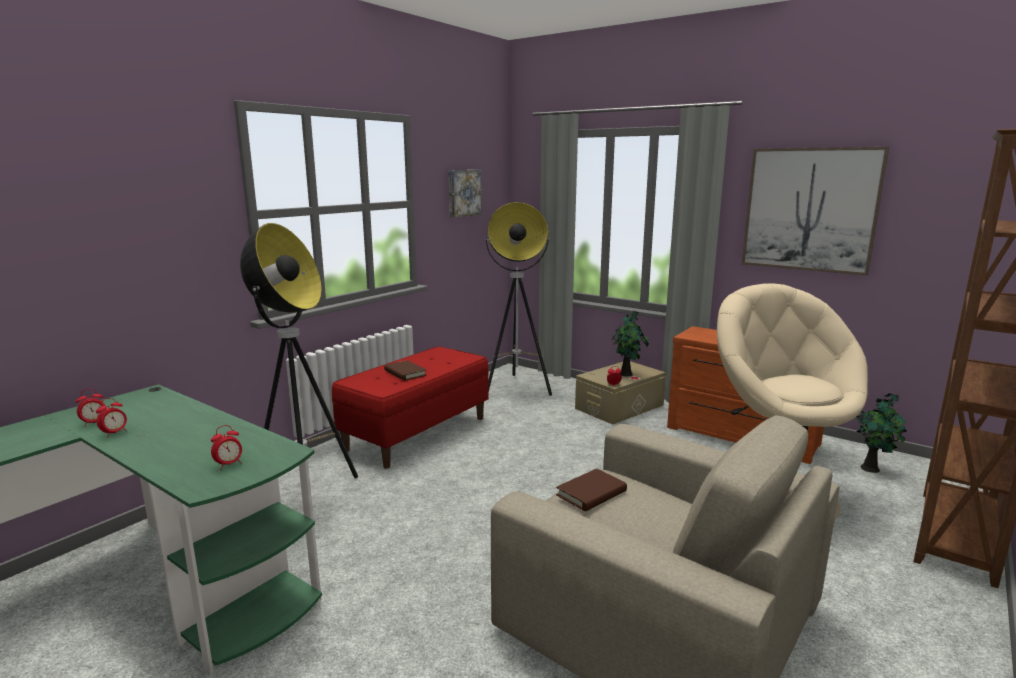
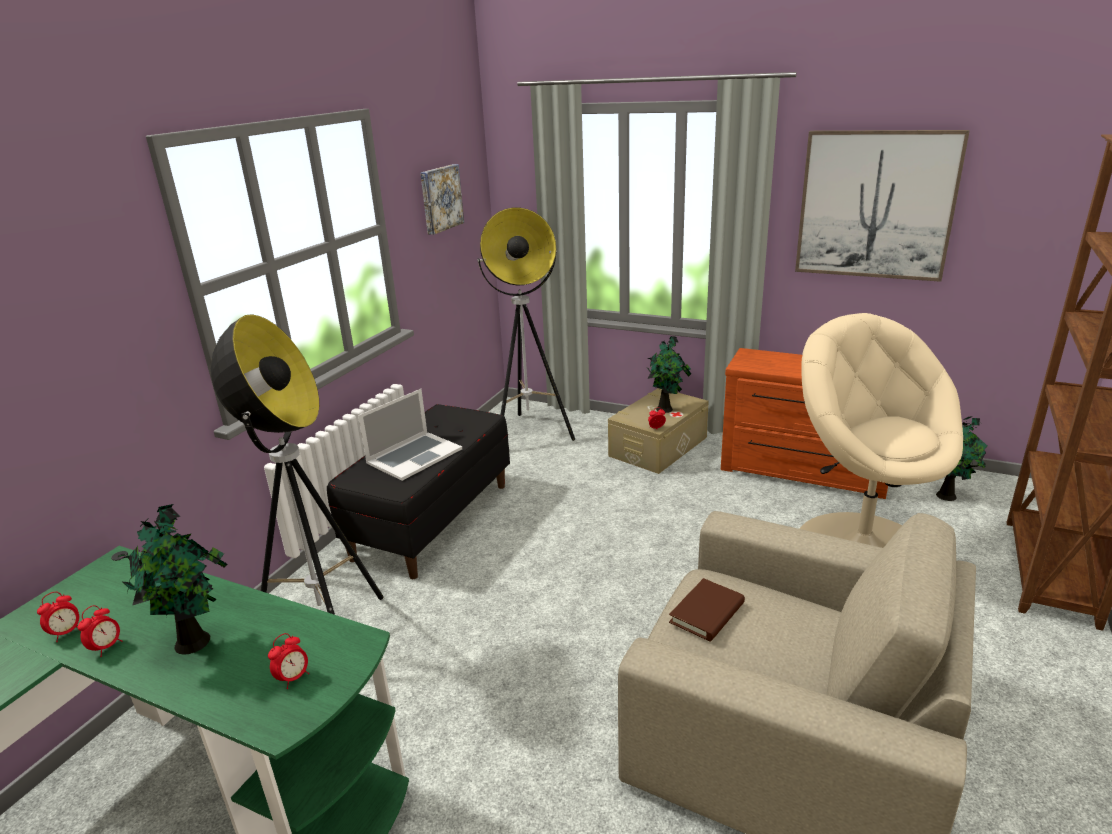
camera: 10 degrees left, 10 degrees up
(175, 437) = (196, 641): none -> potted plant
(405, 373) = (414, 456): brown book -> laptop
(417, 433) = (432, 520): red bench -> black bench

